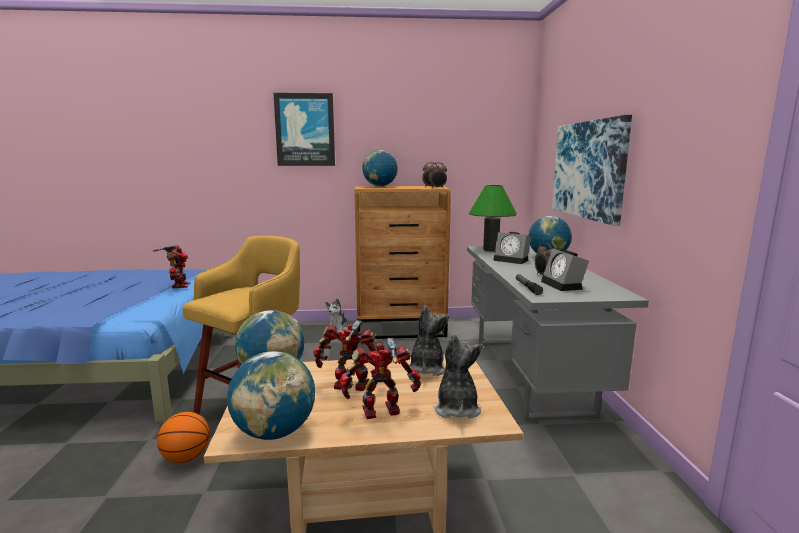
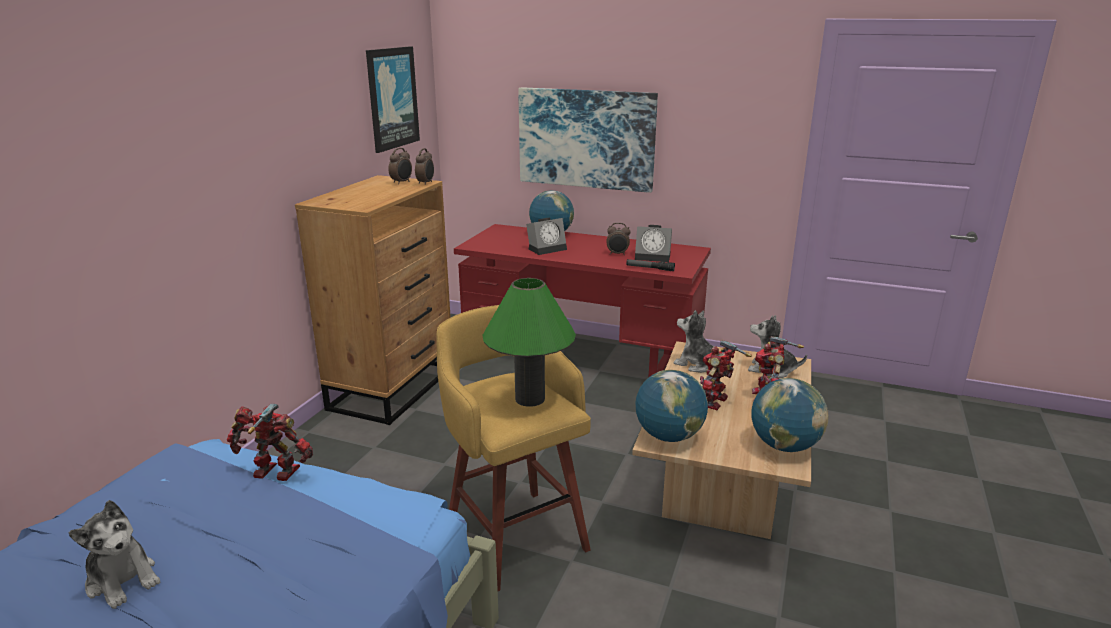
camera: 65 degrees left, 10 degrees up
(186, 458) = (598, 600): basketball -> none
(305, 130) = (214, 123): picture -> picture (392, 98)
(338, 329) = (335, 432): plush toy -> plush toy (123, 580)
(380, 186) = (337, 196): globe -> none
(490, 249) = (488, 244): green table lamp -> green table lamp (530, 399)
(530, 374) = (581, 356): grey desk -> red desk

